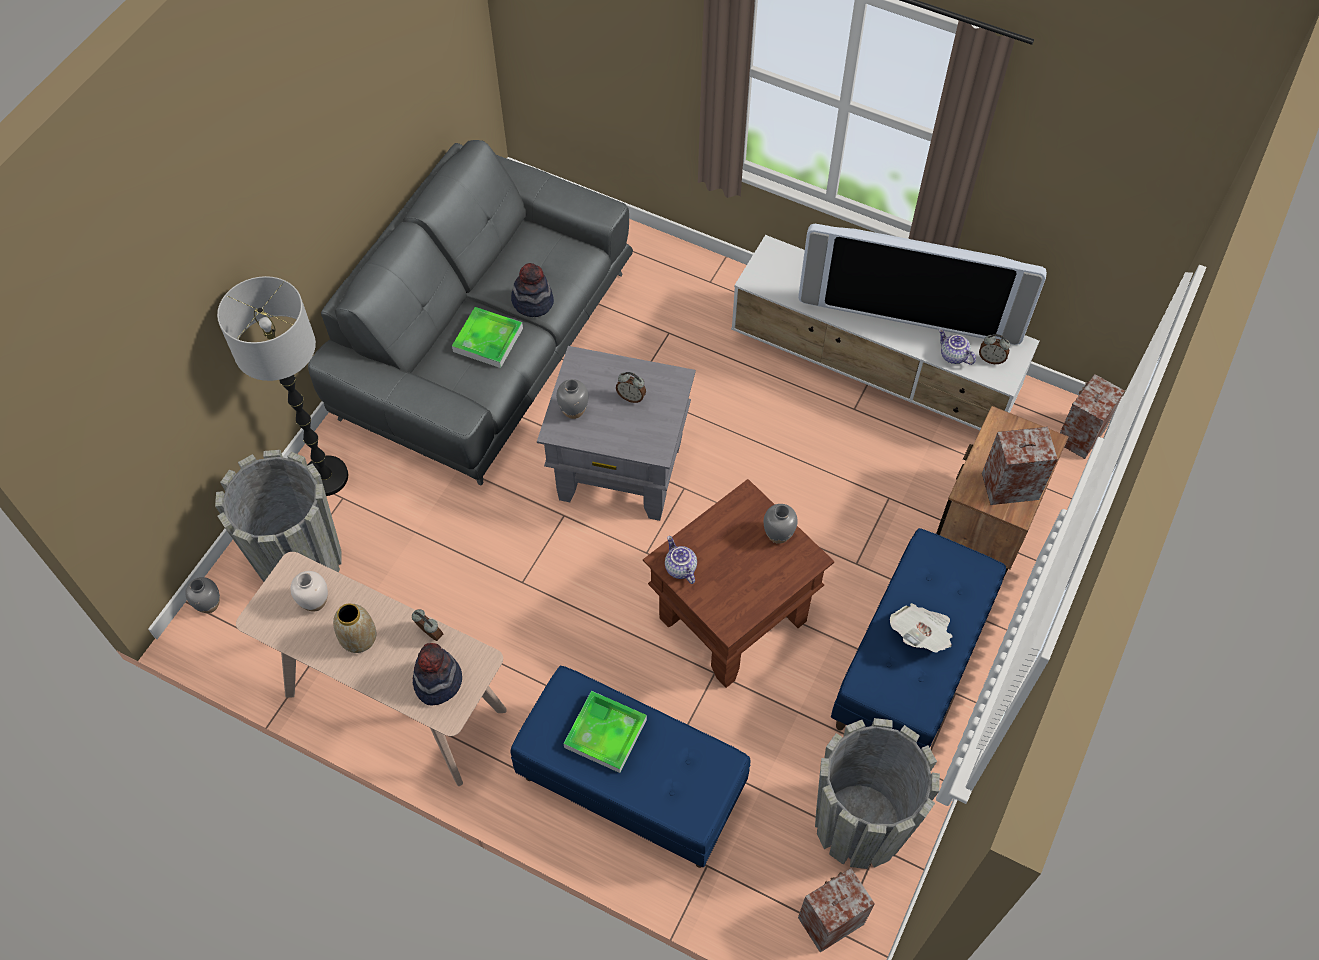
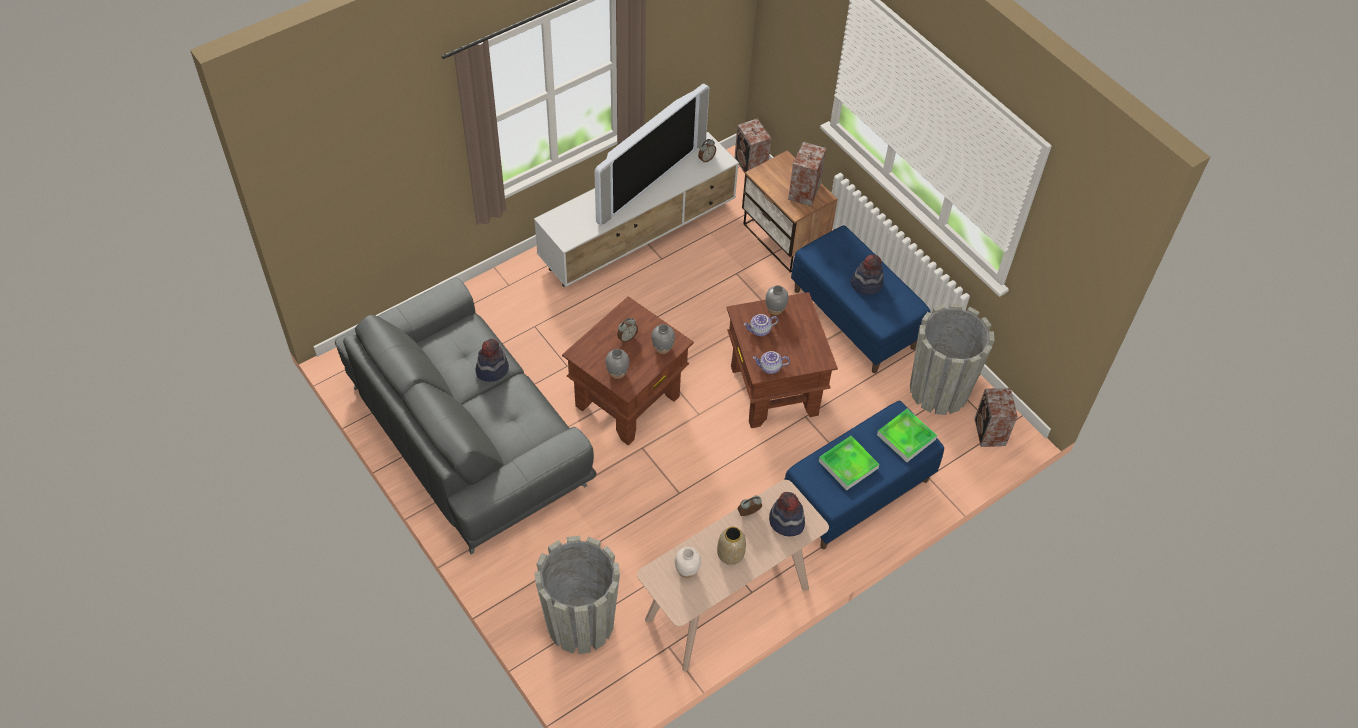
camera: 65 degrees left, 5 degrees down
(209, 604) = (580, 697): grey vase -> grey vase (662, 348)
(326, 476) = (517, 580): floor lamp -> none
(488, 340) = (506, 408): tray -> tray (906, 437)
(620, 472) = (628, 401): grey side table -> brown side table
(921, 634) = (866, 284): newspaper -> hat
(953, 356) = (692, 174): teapot -> teapot (760, 331)

